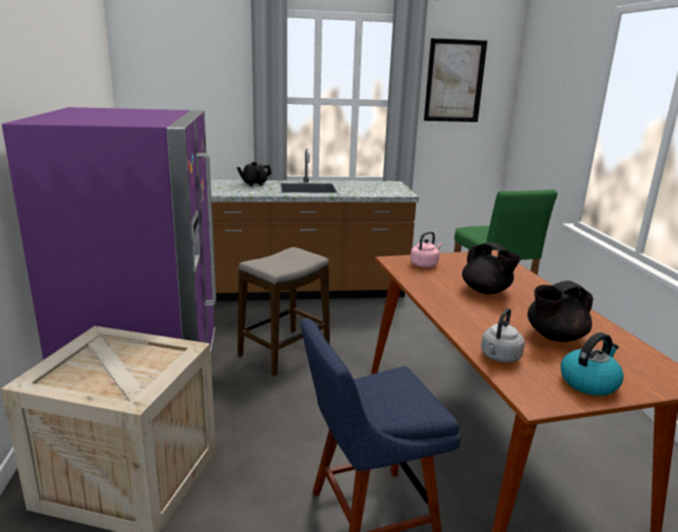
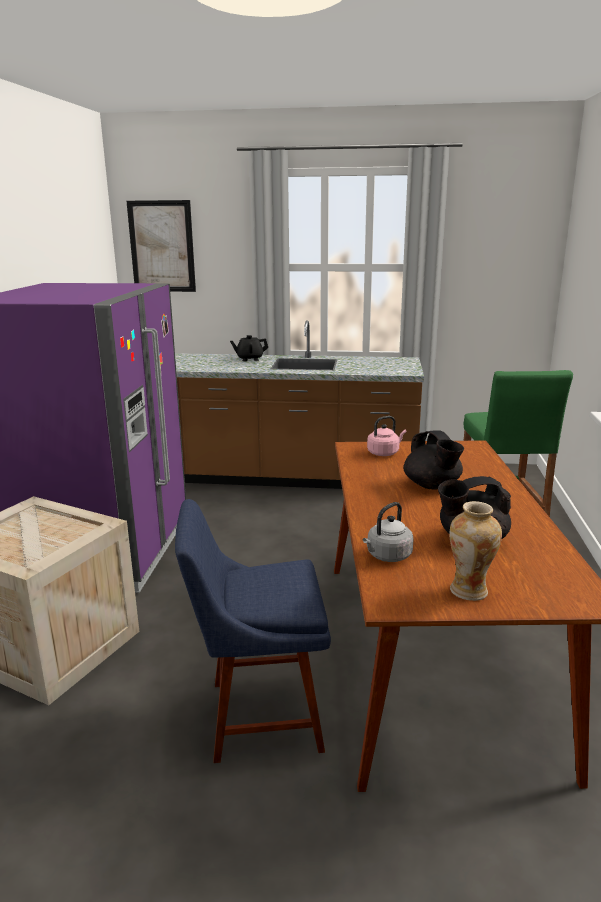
camera: 15 degrees right, 0 degrees up
(284, 352) = (251, 541): stool -> none
(454, 81) = (487, 239): picture -> picture (162, 246)
(589, 382) = (469, 591): kettle -> vase

